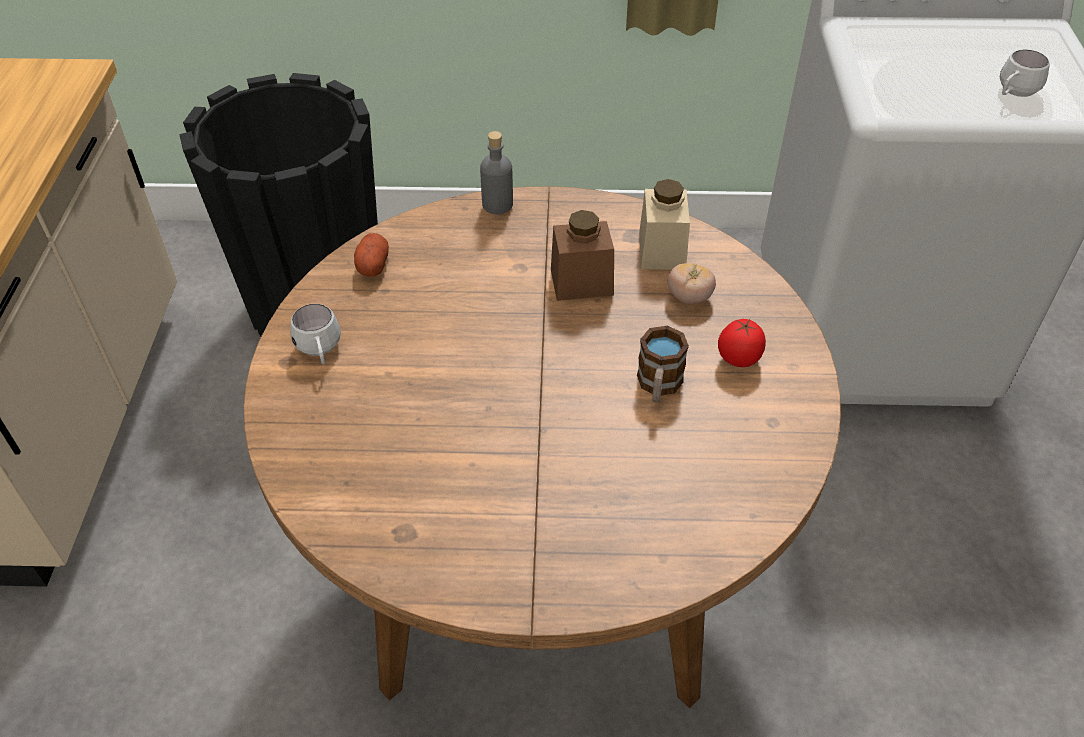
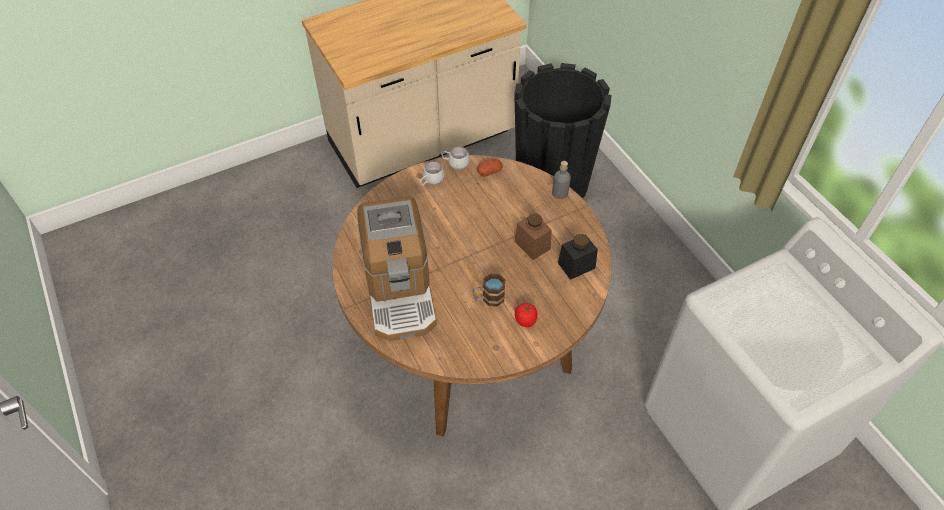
camera: 60 degrees right, 5 degrees up
(554, 513) = (399, 292): none -> coffee machine
(662, 250) = (576, 265): beige jar -> black jar
(689, 297) = (552, 288): tomato -> none
(1013, 94) = (781, 356): white mug -> white mug (455, 164)

